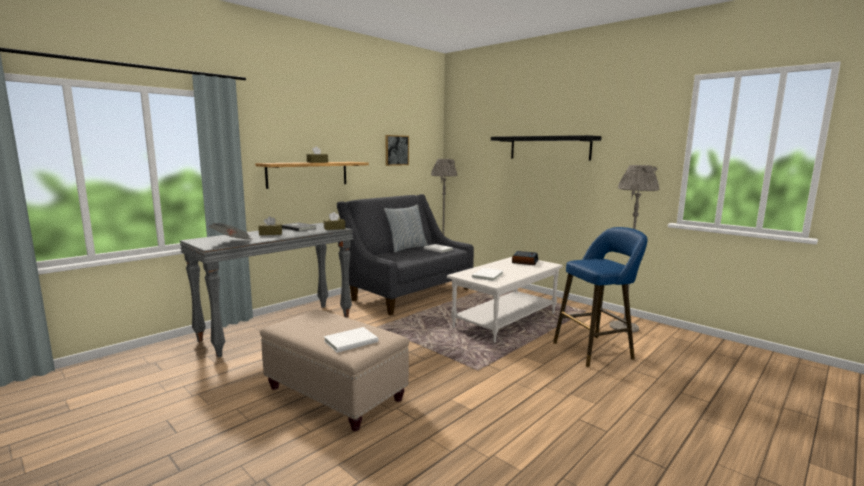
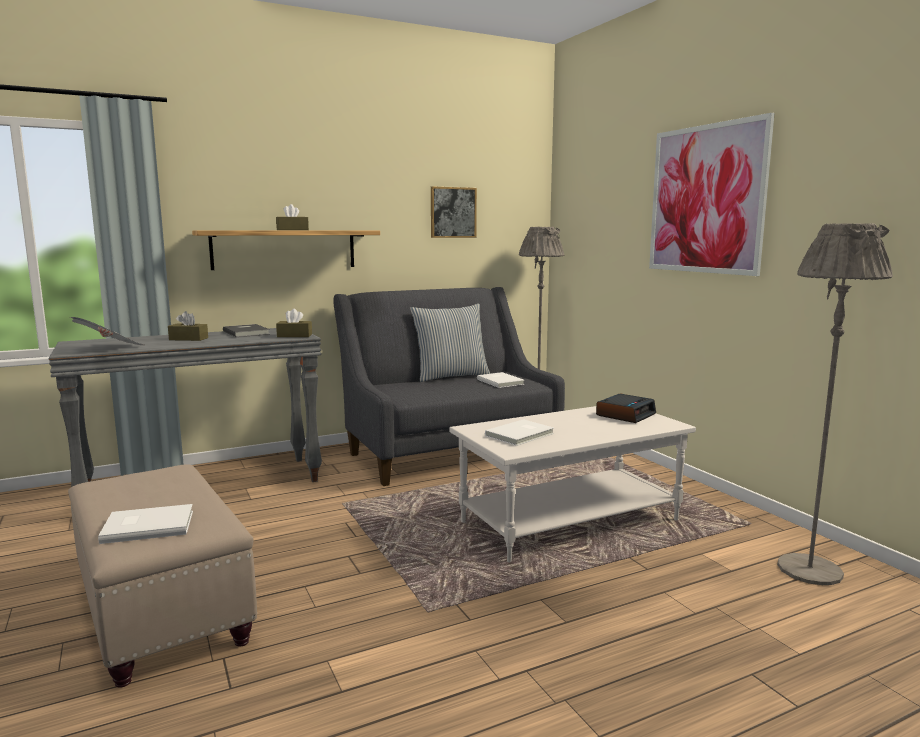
camera: 20 degrees right, 0 degrees up
(549, 148) = (706, 199): black shelf -> picture
(596, 350) = (703, 611): blue stool -> none

